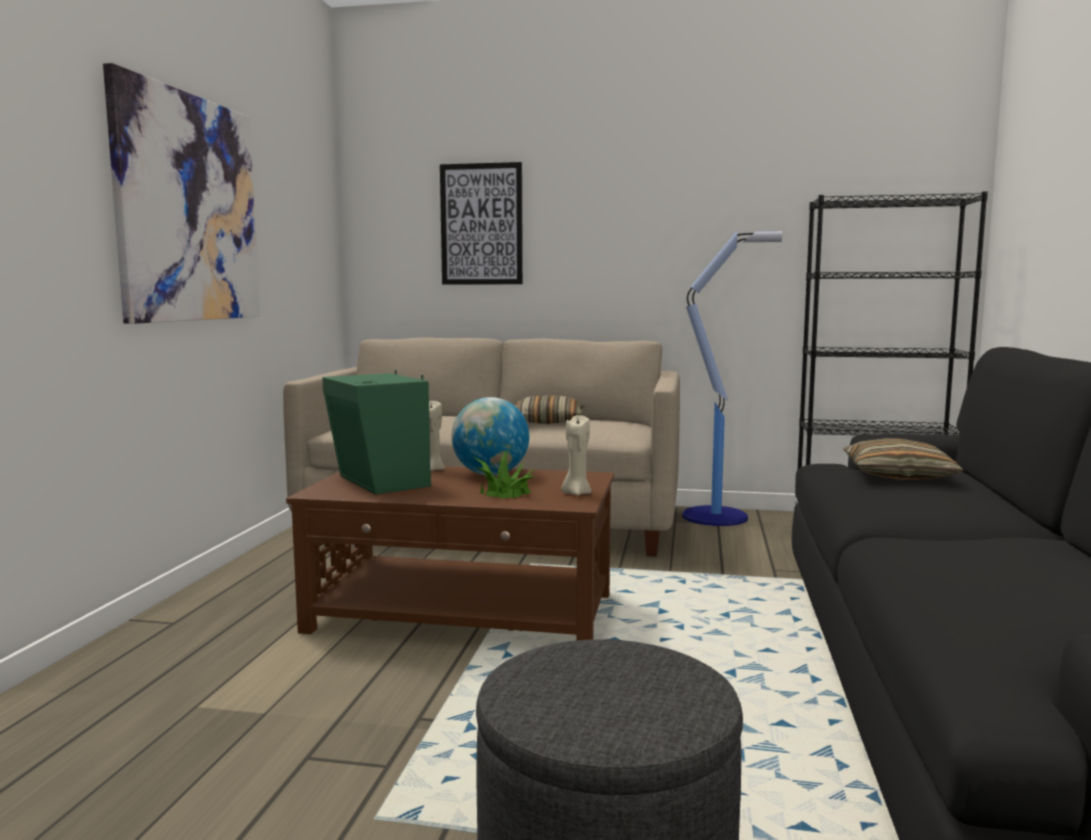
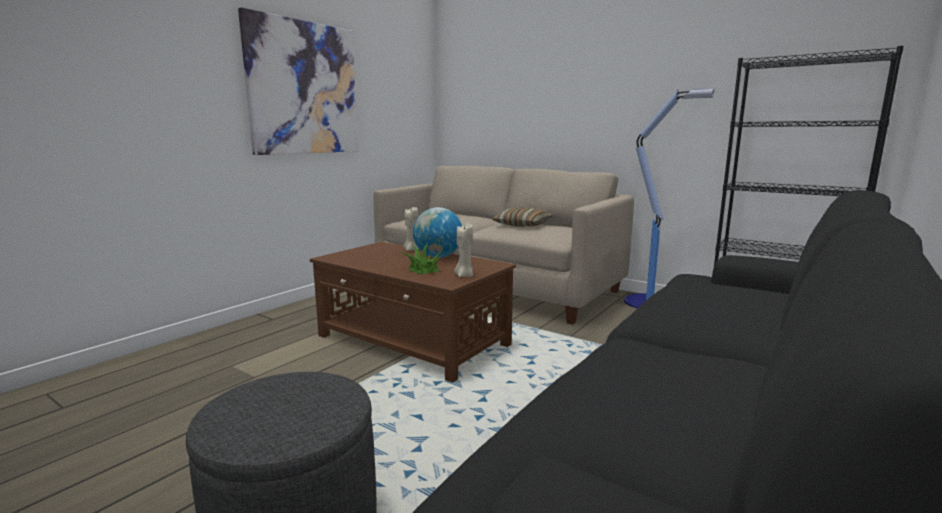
camera: 25 degrees right, 5 degrees up
(379, 482) = (370, 255): green speaker -> none
(481, 224) = (512, 91): picture -> none
(898, 475) = (721, 291): pillow -> none

